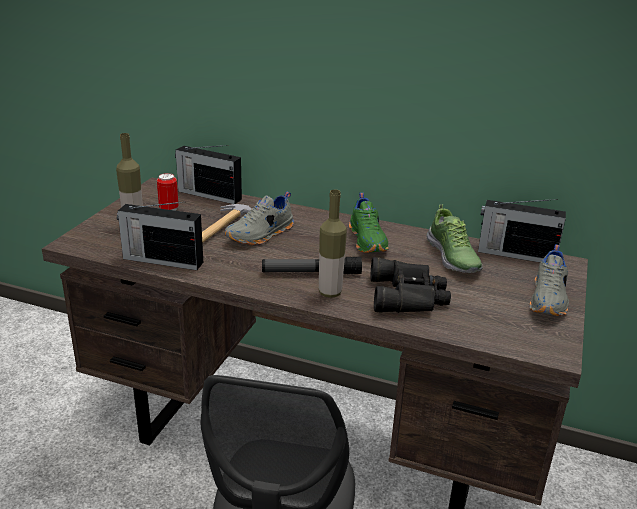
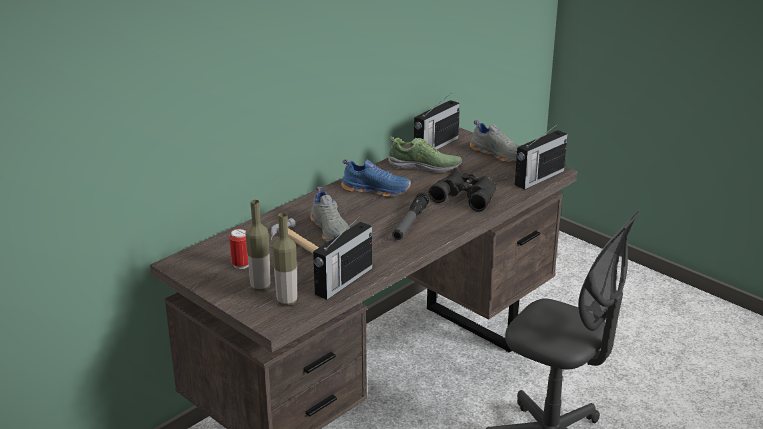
camera: 65 degrees left, 0 degrees up
(208, 195) = (226, 240): radio -> radio (538, 178)
(330, 293) = (443, 222): bottle -> bottle (287, 301)
(368, 240) = (376, 189): green shoe -> blue shoe

